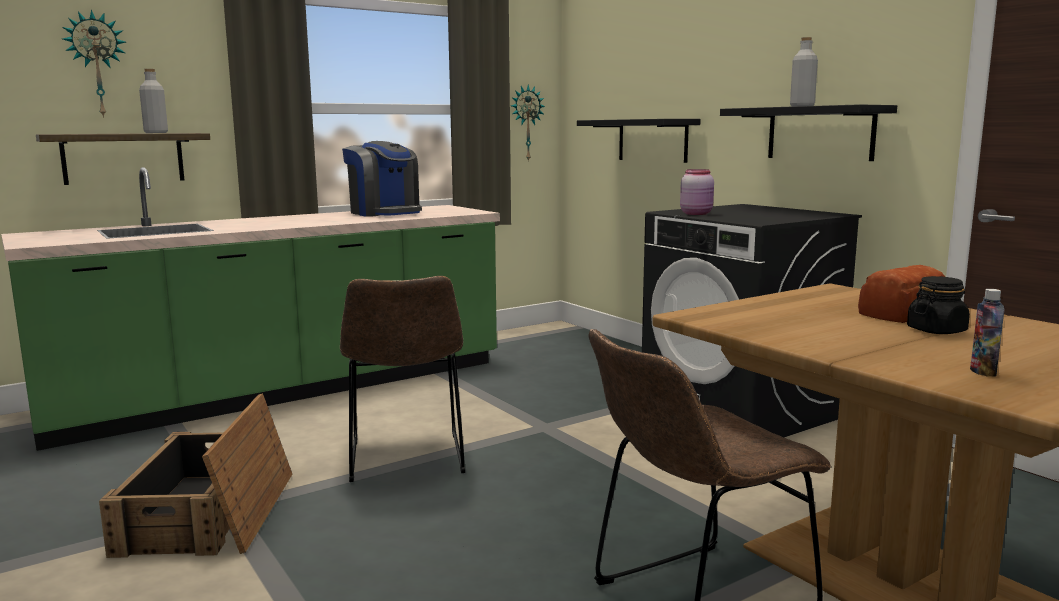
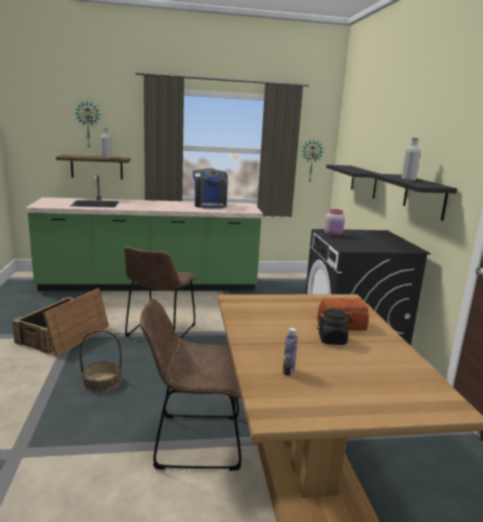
camera: 25 degrees right, 5 degrees up
(402, 568) = (101, 382): none -> basket

